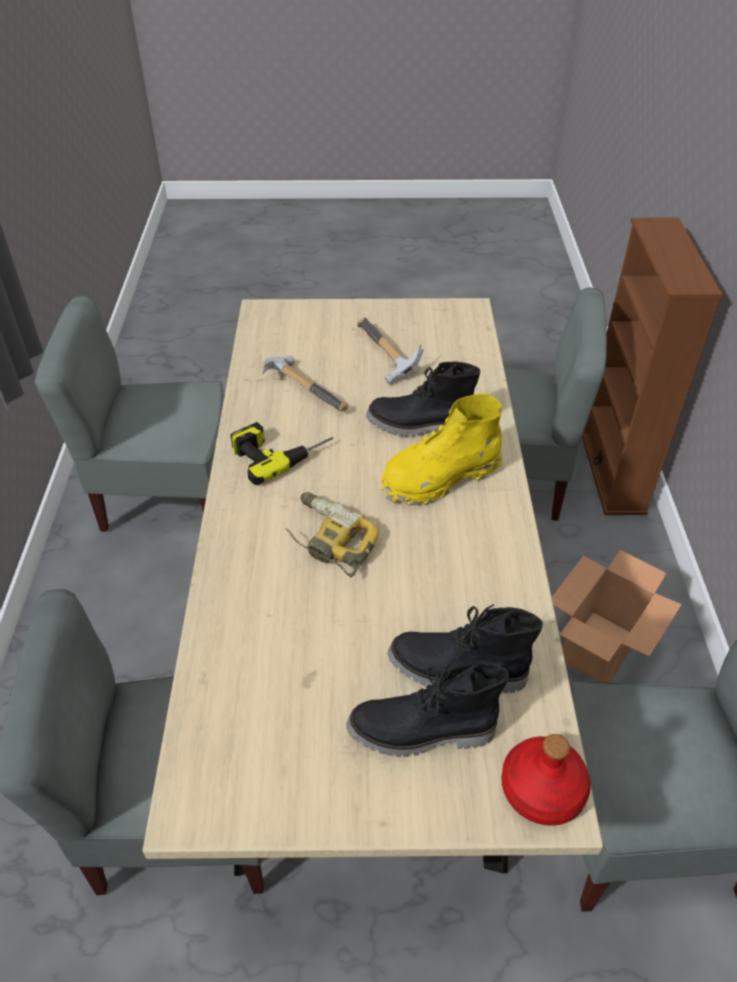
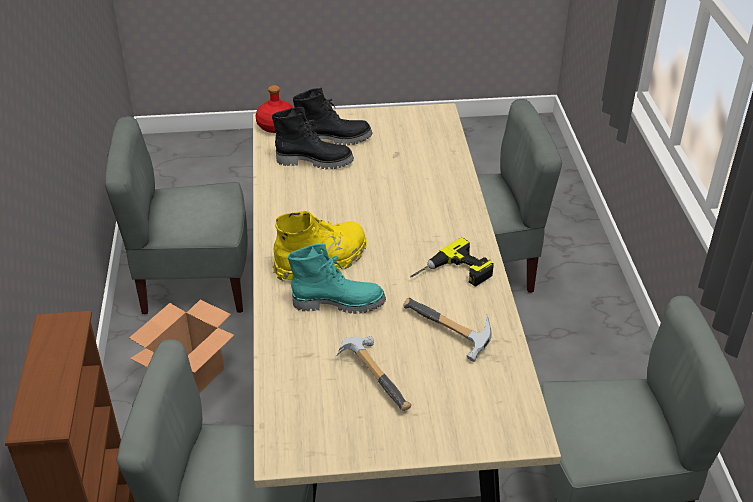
camera: 175 degrees right, 5 degrees down
(328, 540) = (399, 217): power drill -> none
(419, 426) = (338, 302): black boot -> turquoise boot

